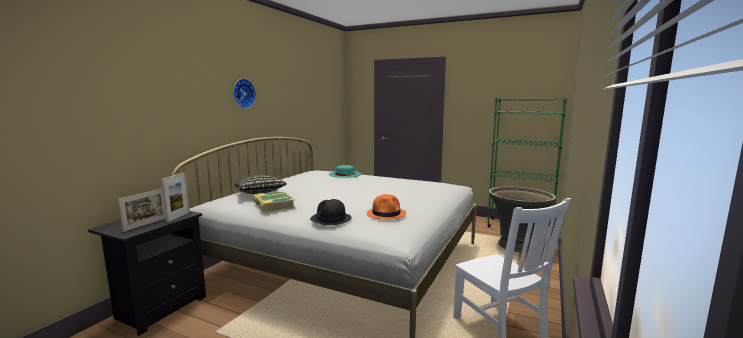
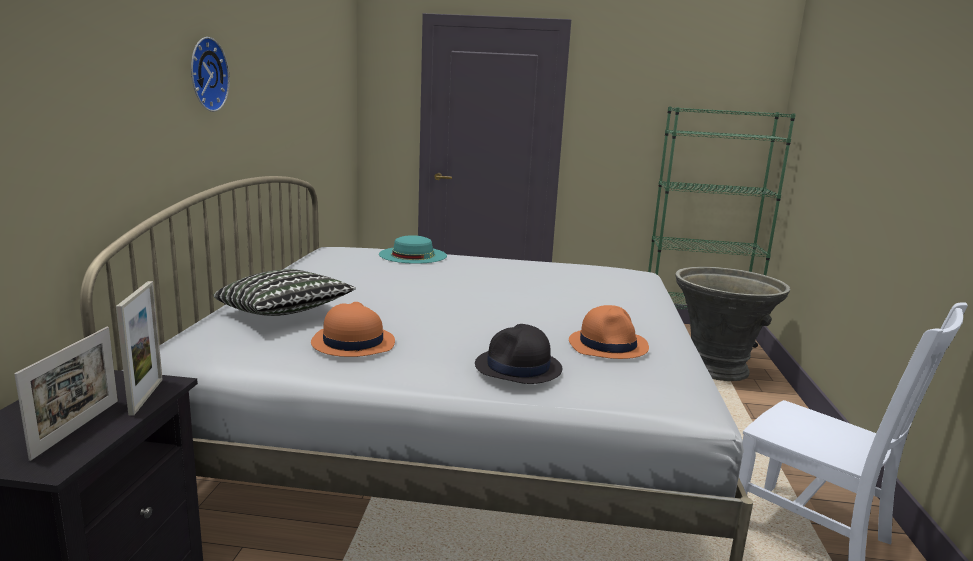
camera: 20 degrees left, 5 degrees up
(273, 205) = (352, 342): book -> orange hat

